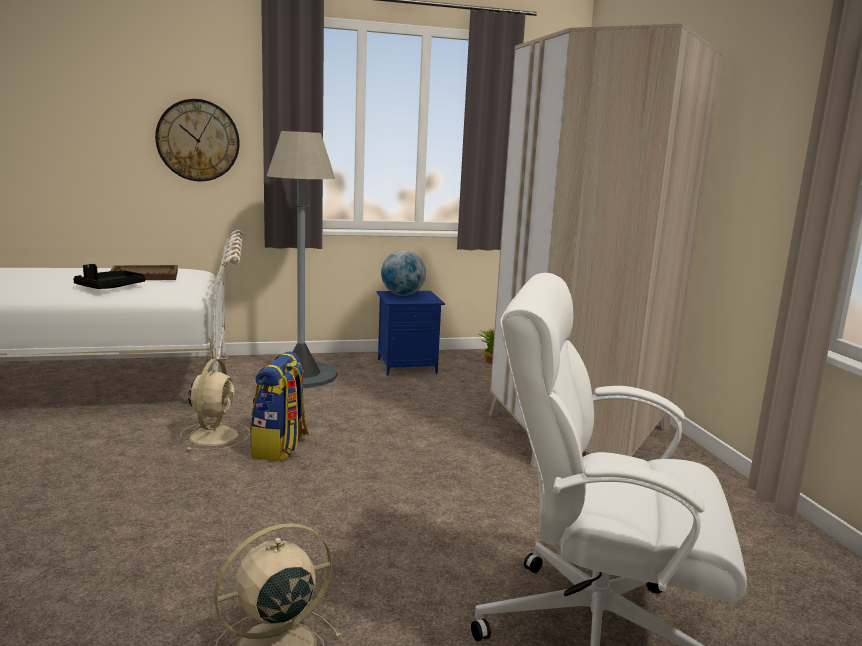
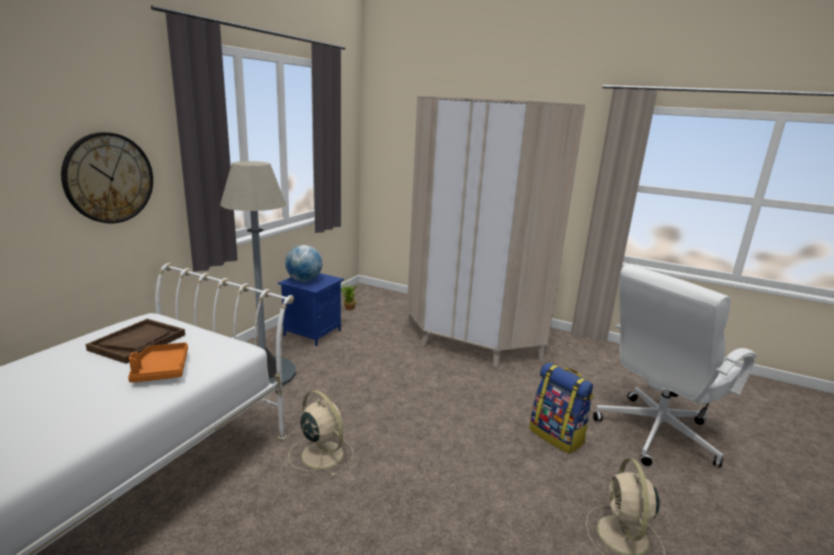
camera: 50 degrees left, 5 degrees up
(110, 287) = (161, 370): black tray -> orange tray
(280, 448) = (378, 434): backpack -> backpack (557, 436)

